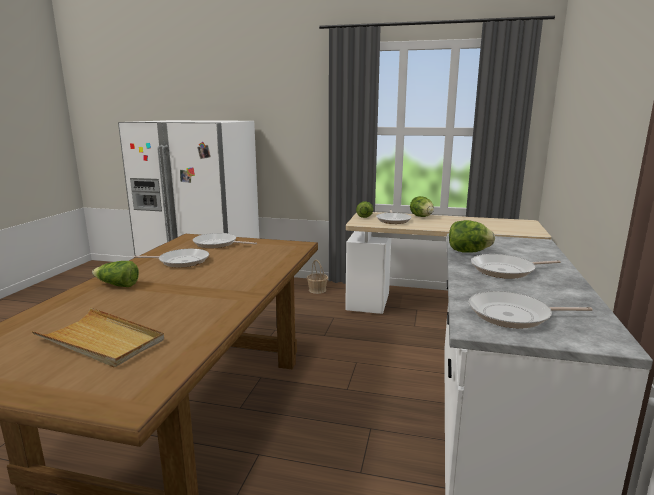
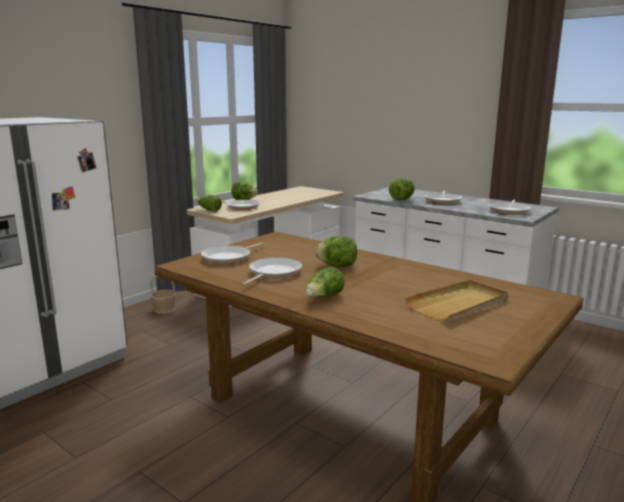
camera: 65 degrees left, 0 degrees up
(215, 277) = (337, 266): none -> lettuce

